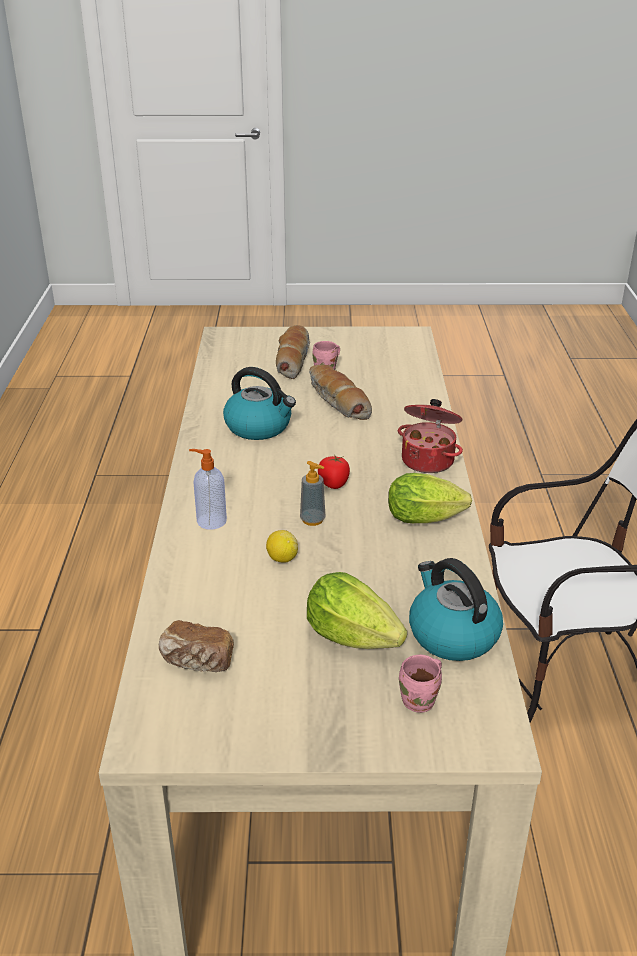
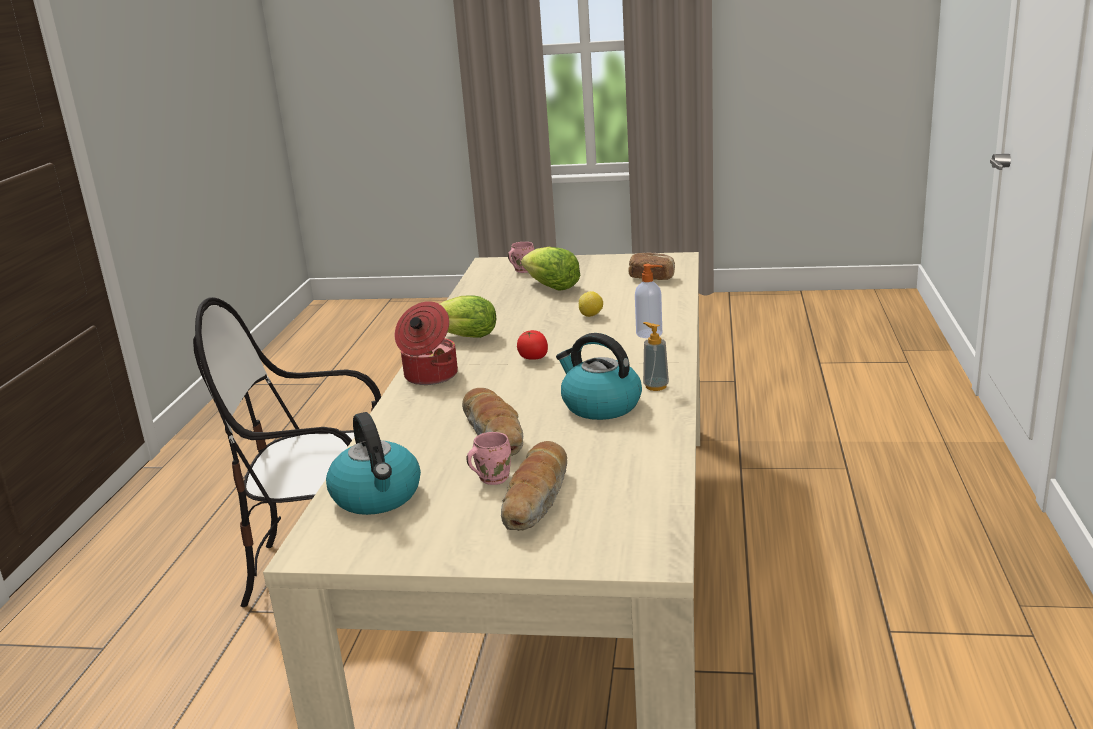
camera: 170 degrees left, 10 degrees down
(312, 520) = (561, 335): soap dispenser -> soap dispenser (656, 386)
(452, 634) = (488, 289): kettle -> kettle (377, 496)

